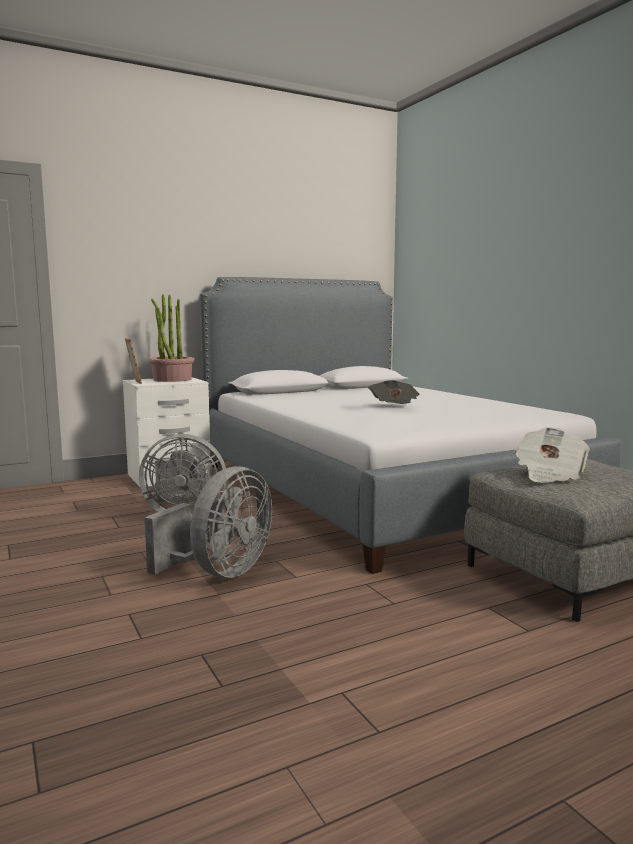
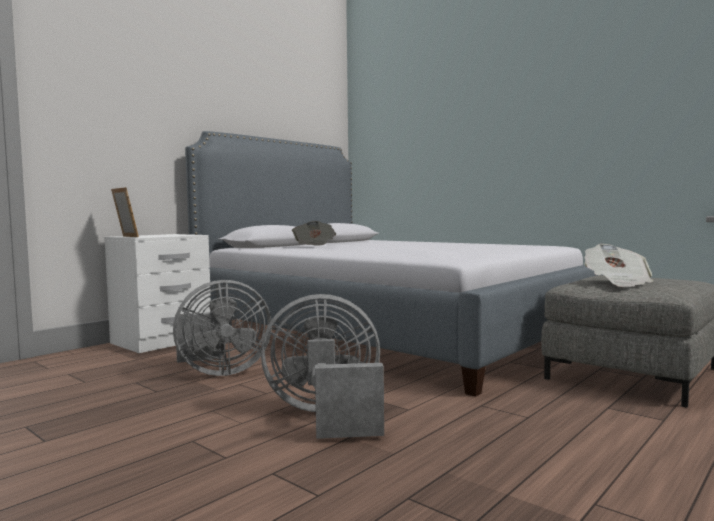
camera: 20 degrees left, 5 degrees down
(172, 379) = (163, 235): potted plant -> none
(220, 572) = (326, 416): grey fan -> grey fan turned 105 degrees counterclockwise
(394, 407) = (413, 247): newspaper -> newspaper (314, 246)

